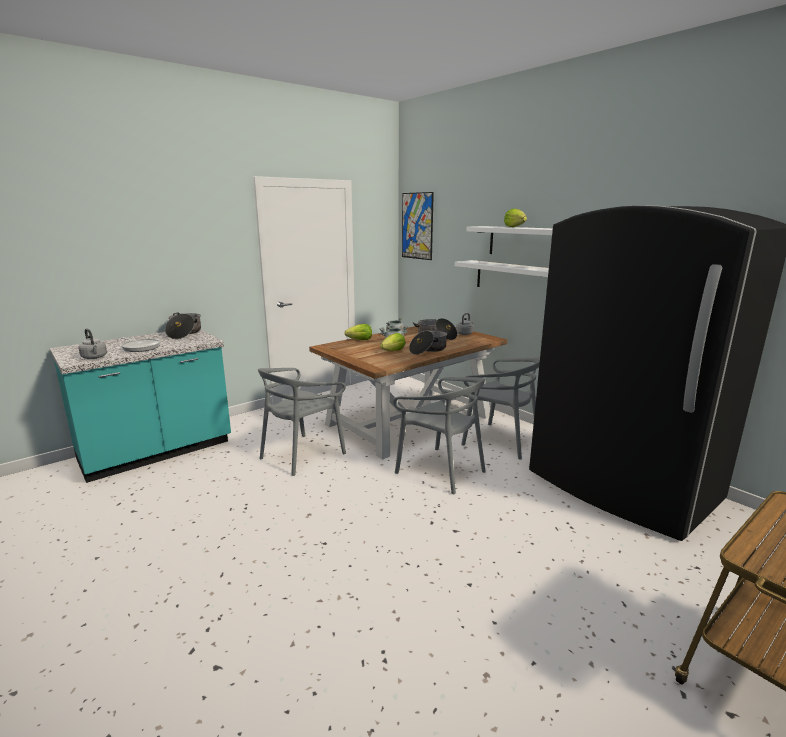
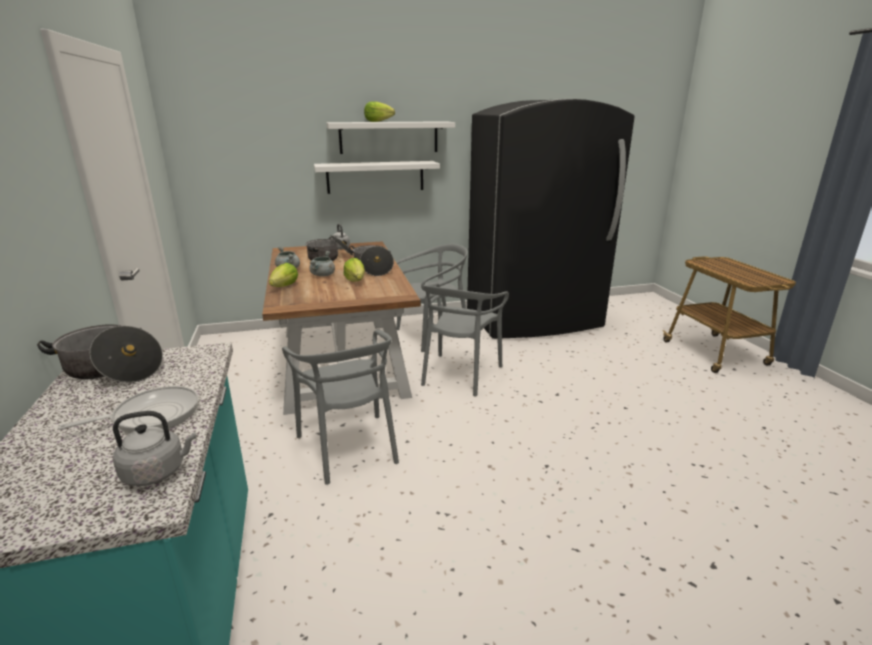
camera: 65 degrees left, 5 degrees up
(417, 226) = (205, 126): picture -> none
(440, 470) = (460, 374): grey chair -> grey chair turned 135 degrees clockwise

